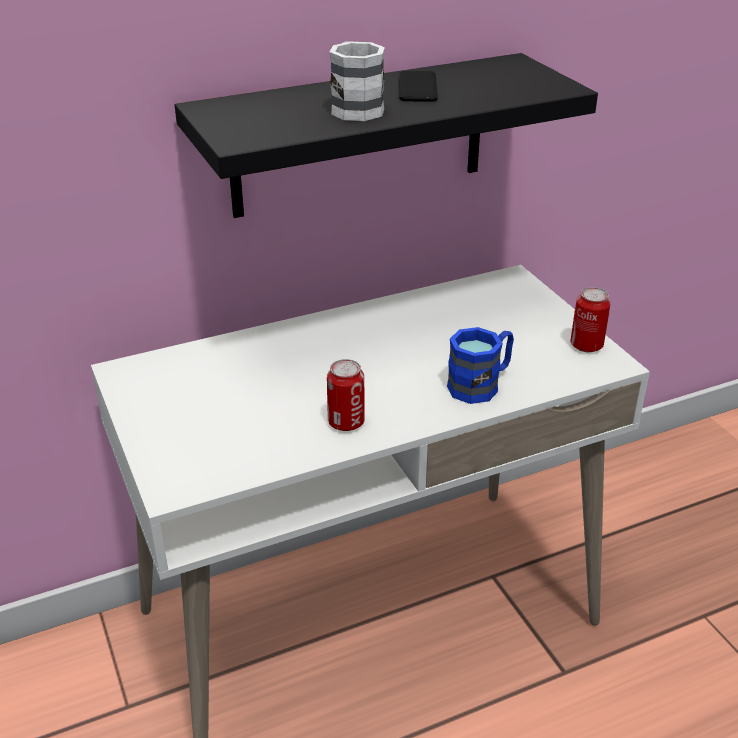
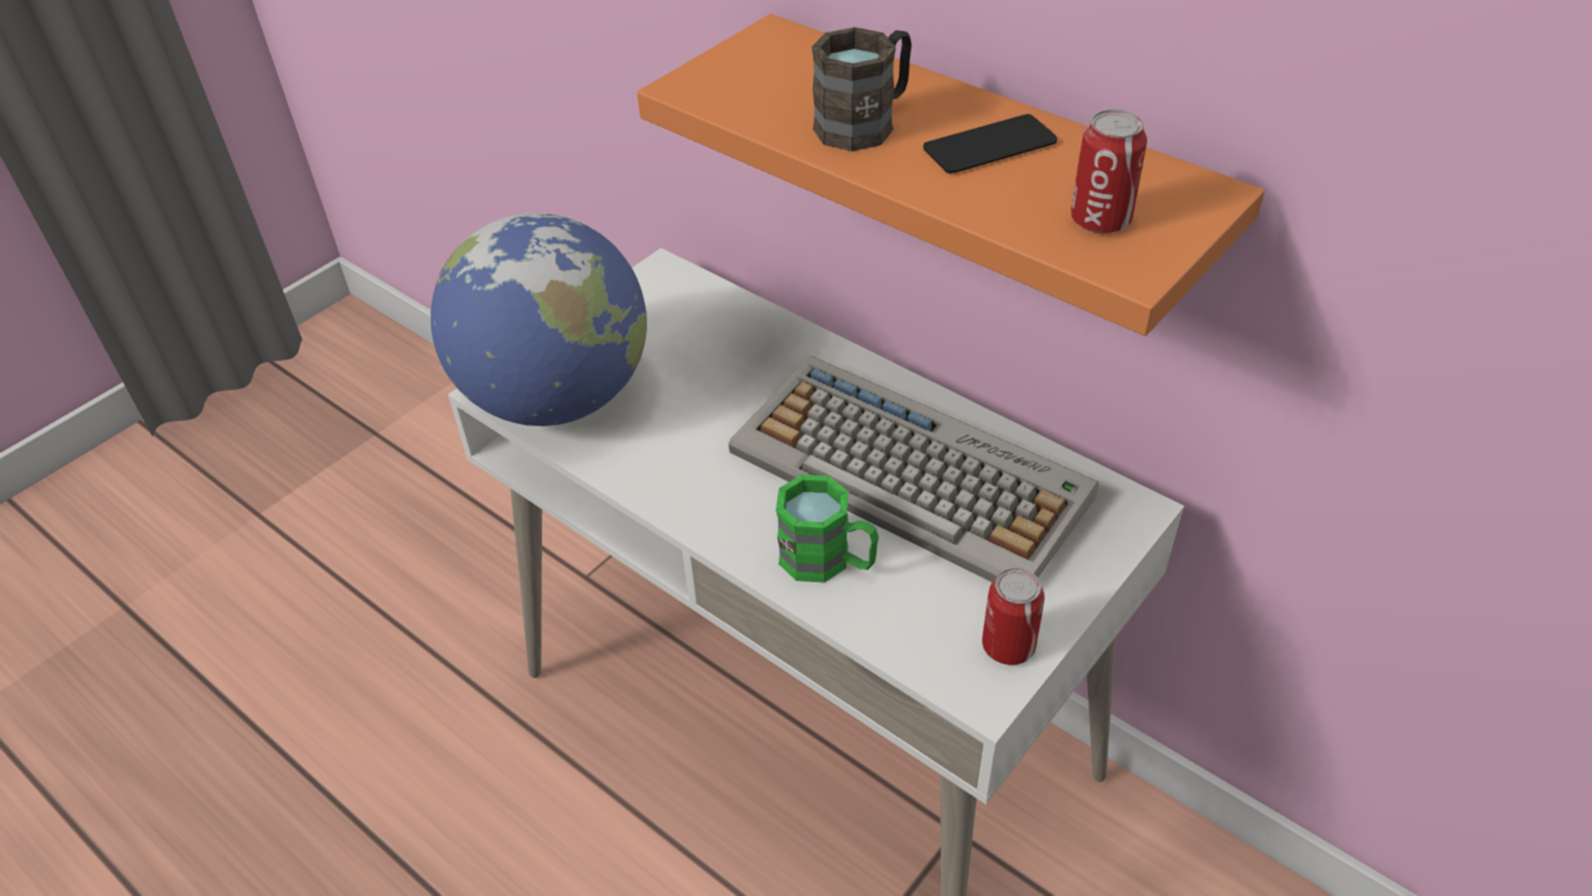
camera: 65 degrees right, 10 degrees up
(217, 458) = (557, 398): none -> globe
(346, 422) = (673, 468): can -> can (1100, 220)
(354, 107) = (866, 123): white mug -> brown mug
(359, 136) = (984, 173): black shelf -> orange shelf
(431, 333) = (913, 474): none -> keyboard
(481, 384) = (828, 561): blue mug -> green mug

